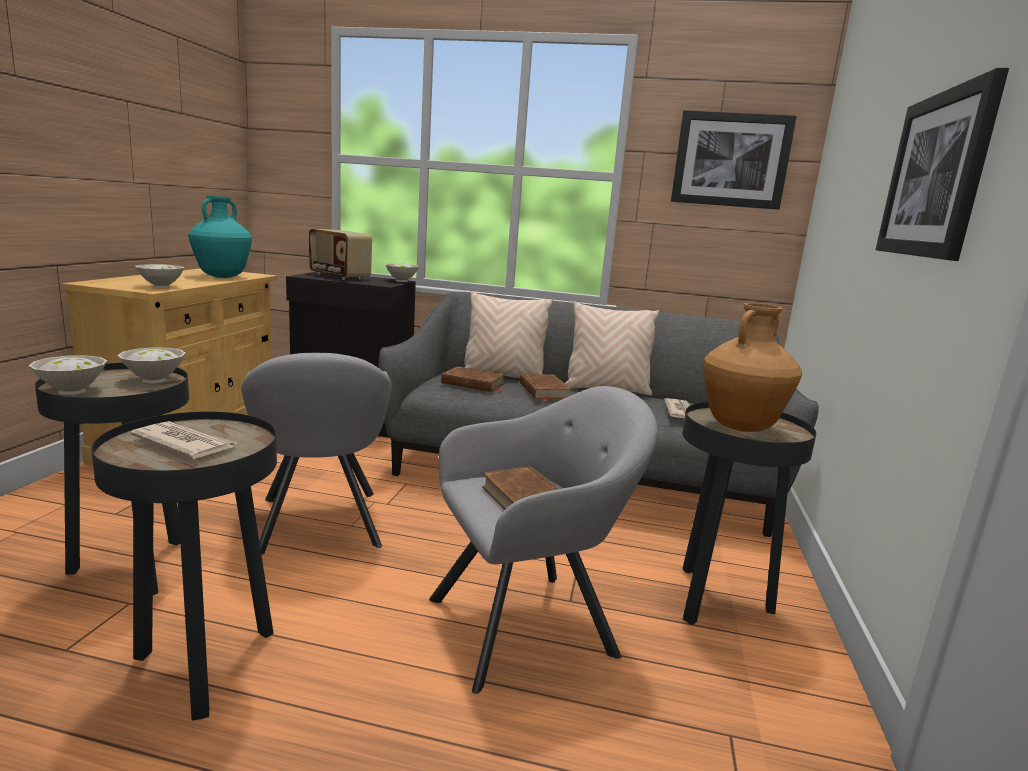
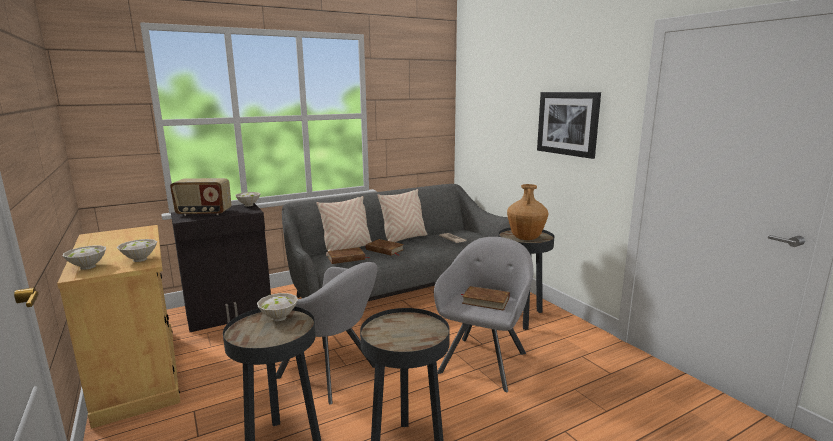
camera: 40 degrees left, 0 degrees up
(73, 391) = (265, 342): white bowl -> white bowl (89, 266)
(184, 444) = (402, 332): newspaper -> none
(222, 277) = (133, 238): turquoise vase -> none
(731, 160) = (418, 101): picture -> none

